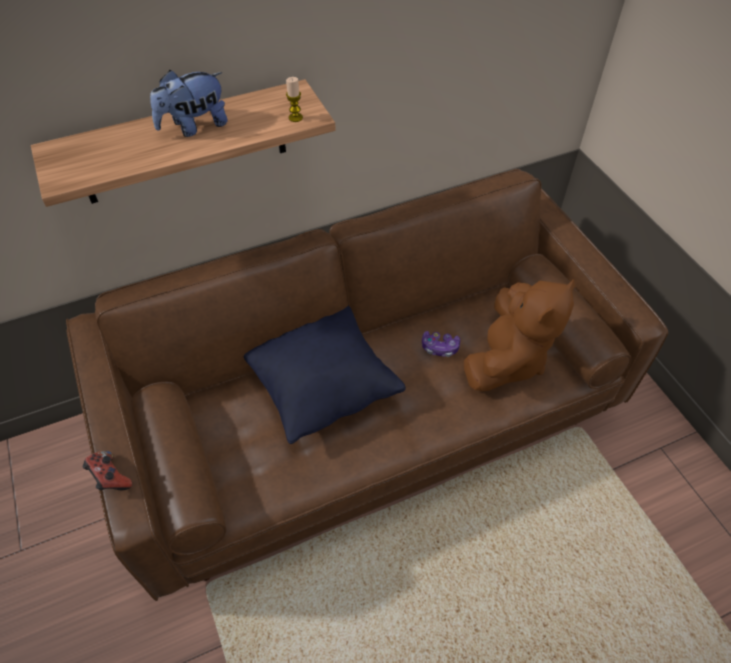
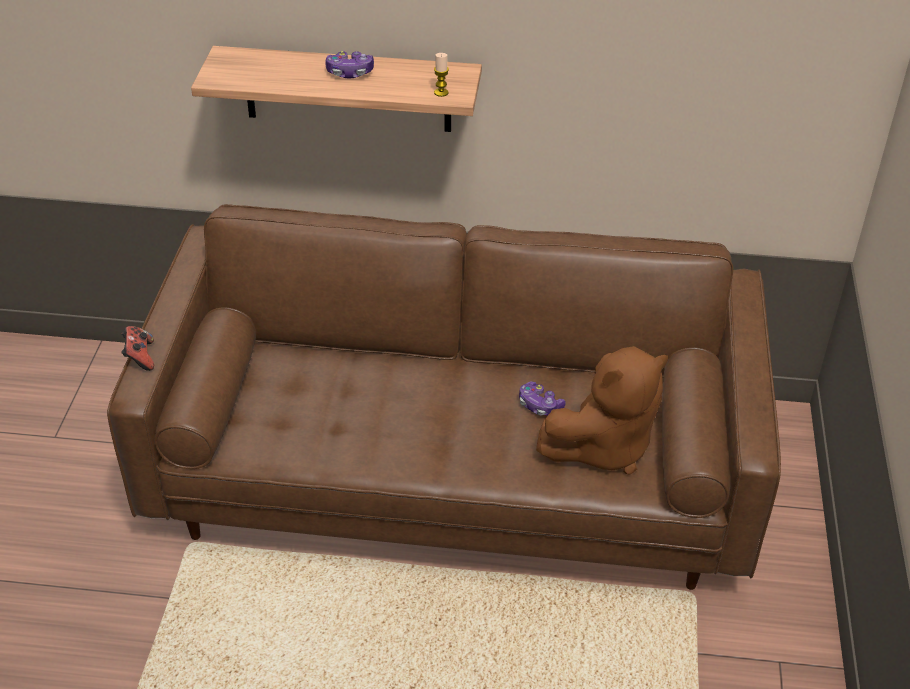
camera: 30 degrees right, 10 degrees down
(194, 127) = (350, 72): plush toy -> game controller
(323, 389) = (391, 391): black pillow -> none

